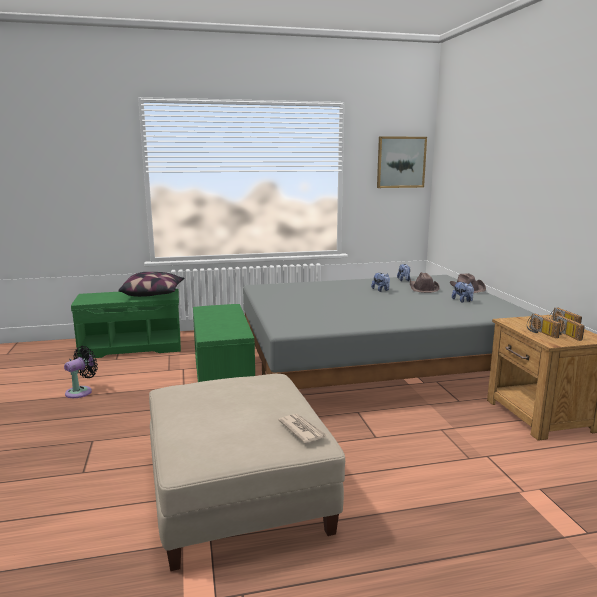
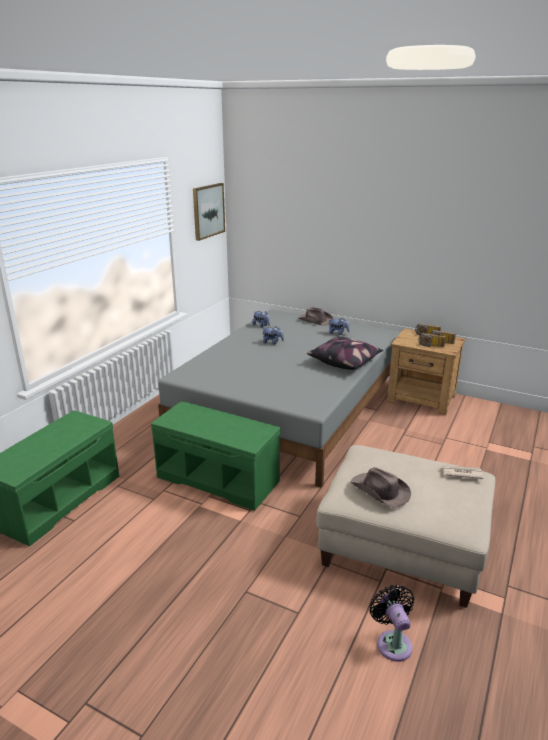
camera: 50 degrees left, 10 degrees up
(81, 391) = (125, 568): black fan -> black fan (393, 642)
(154, 294) = (71, 428): pillow -> pillow (345, 361)
(422, 288) = (291, 330): brown hat -> brown hat (380, 491)

